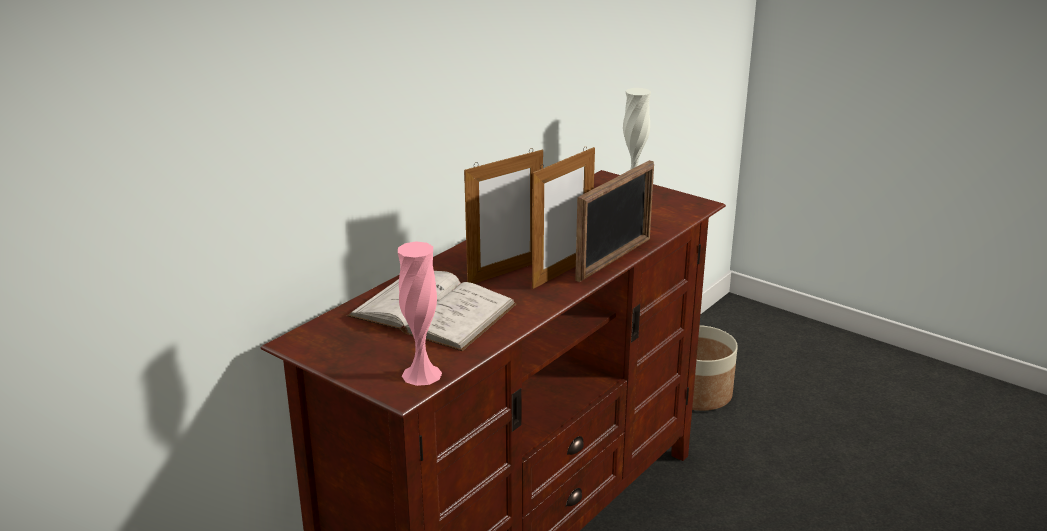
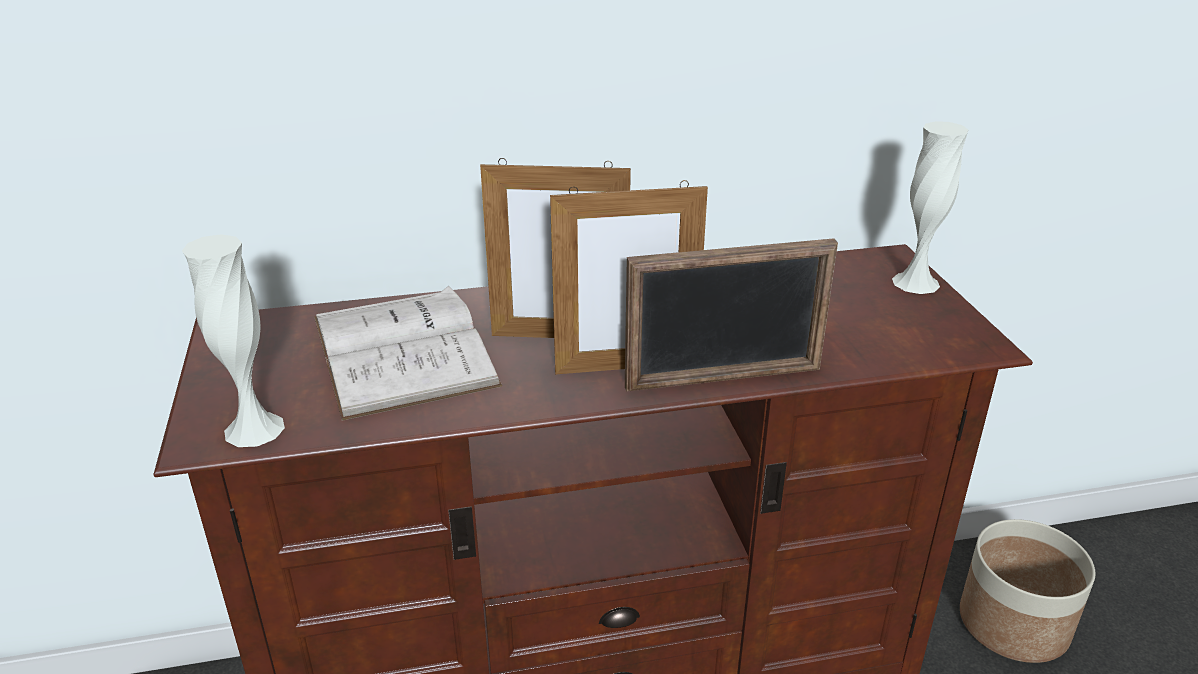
camera: 40 degrees right, 5 degrees up
(421, 374) = (254, 429): pink vase -> white vase

